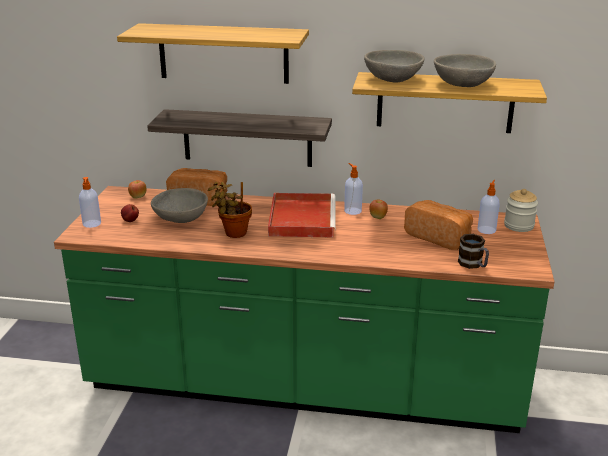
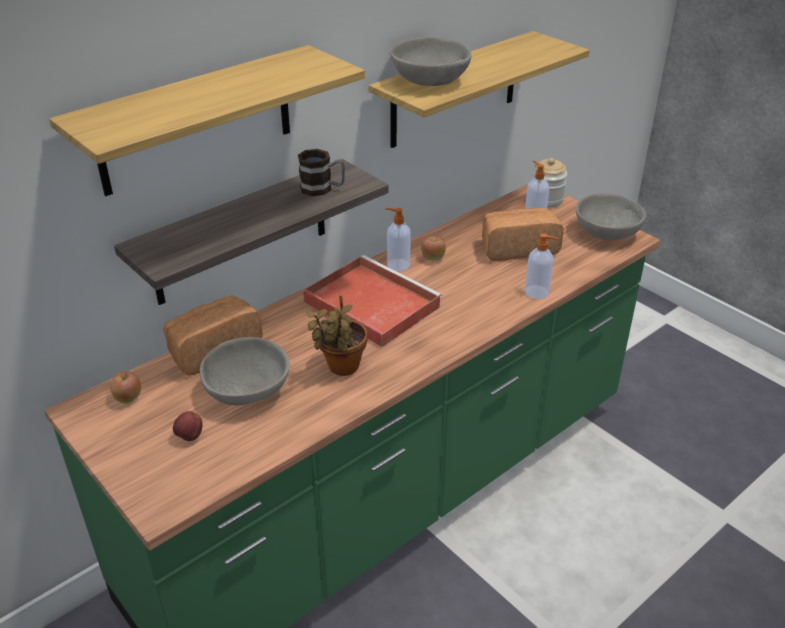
camera: 50 degrees left, 10 degrees up
(92, 224) = (147, 477): soap dispenser -> soap dispenser (537, 292)
(463, 85) = (500, 62): grey bowl -> grey bowl (607, 233)
(473, 265) = (591, 260): mug -> mug (322, 189)

